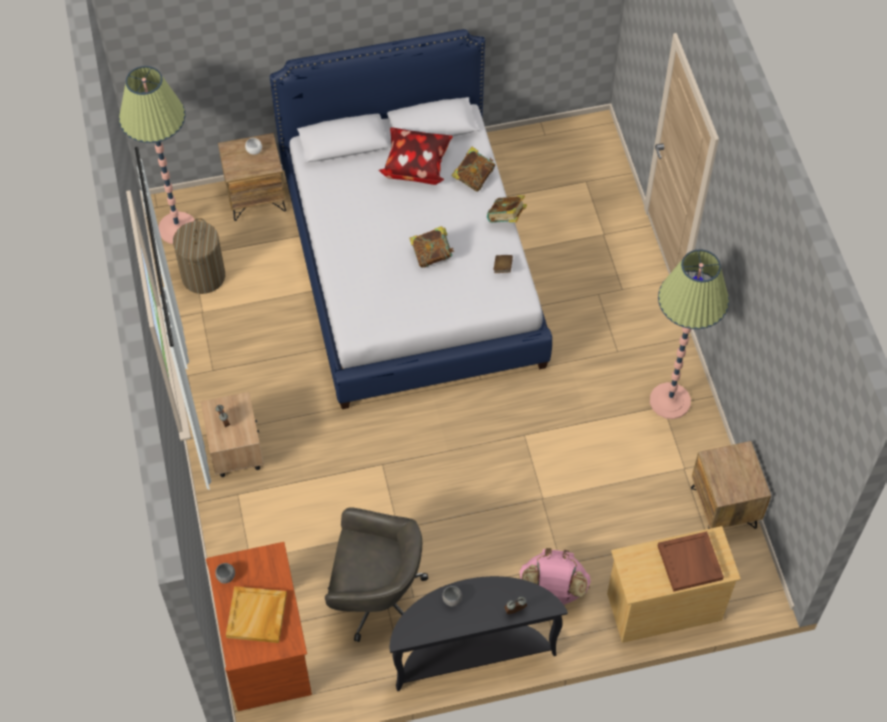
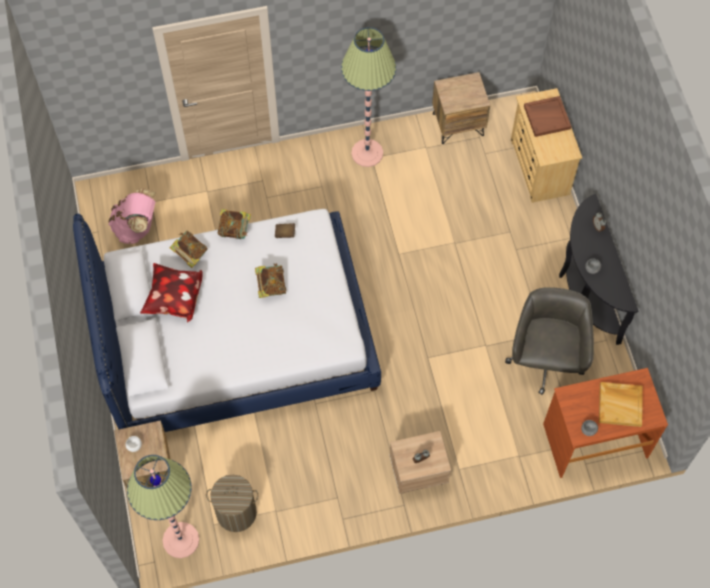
camera: 90 degrees left, 5 degrees up
(553, 589) = (531, 238): pink backpack -> pink backpack (137, 227)

